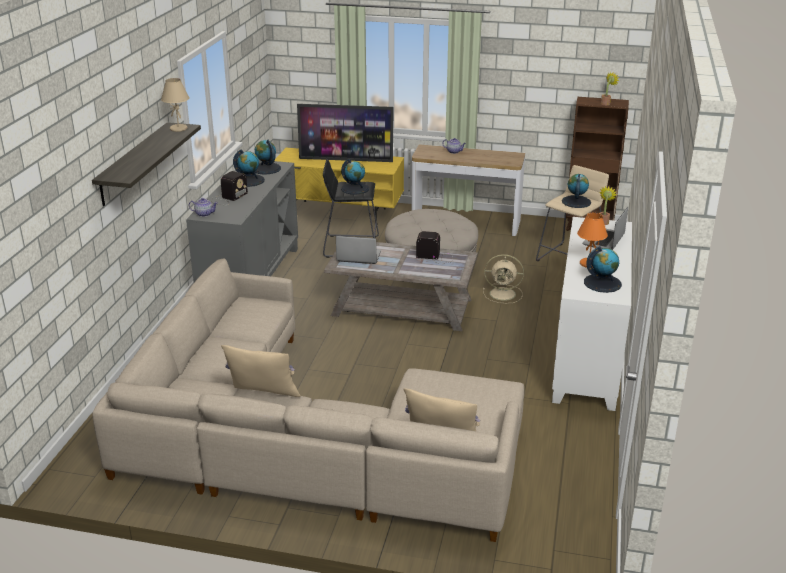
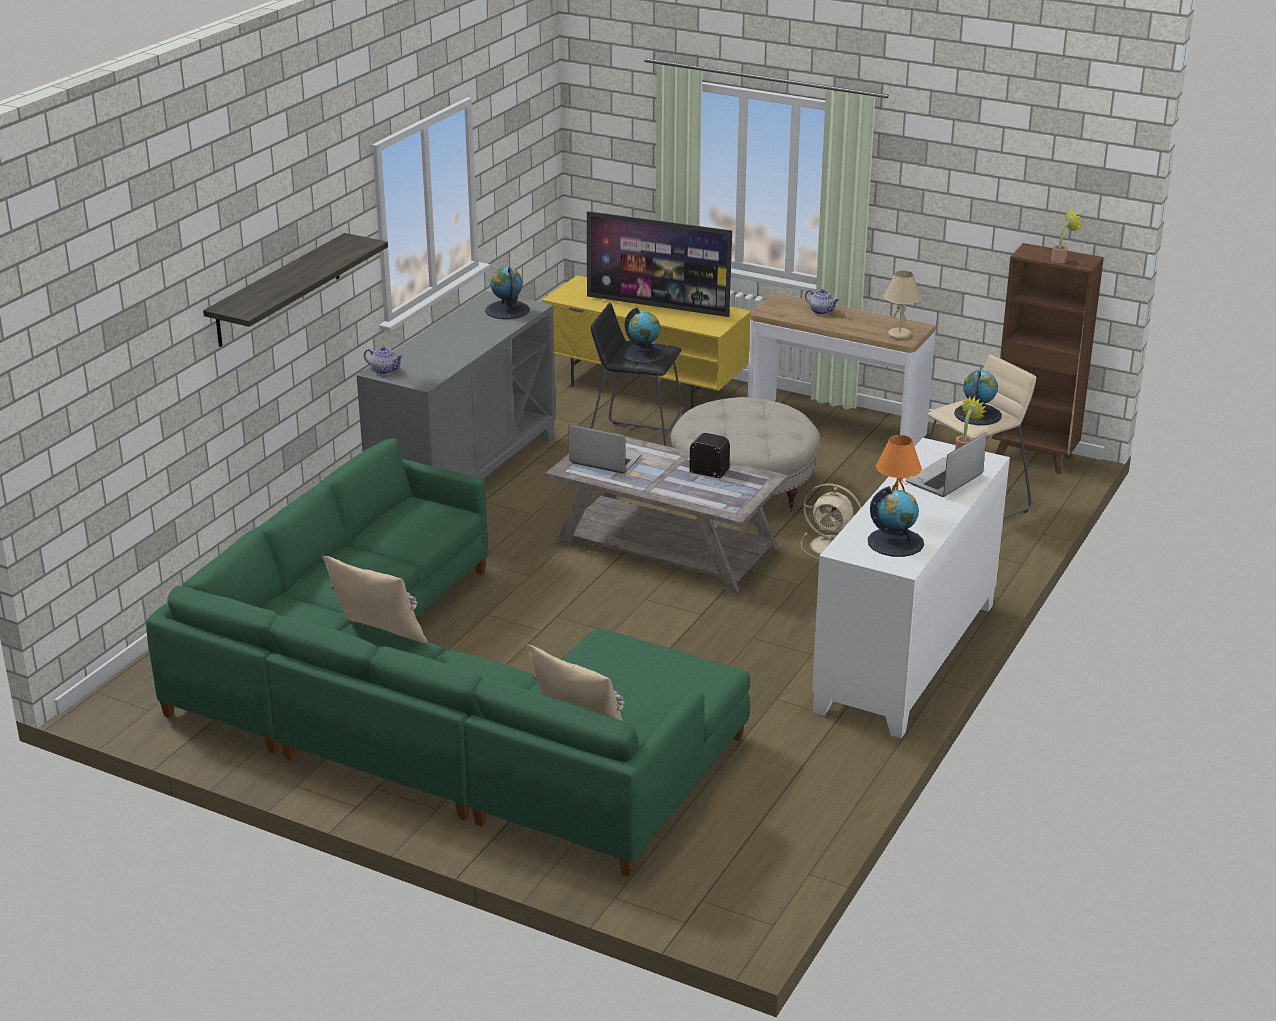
camera: 15 degrees right, 0 degrees up
(179, 129) = (355, 245): beige table lamp -> beige table lamp (900, 335)
(228, 198) = (429, 350): radio -> none
(249, 180) = (473, 326): globe -> none
(304, 440) = (437, 708): beige sofa -> green sofa

